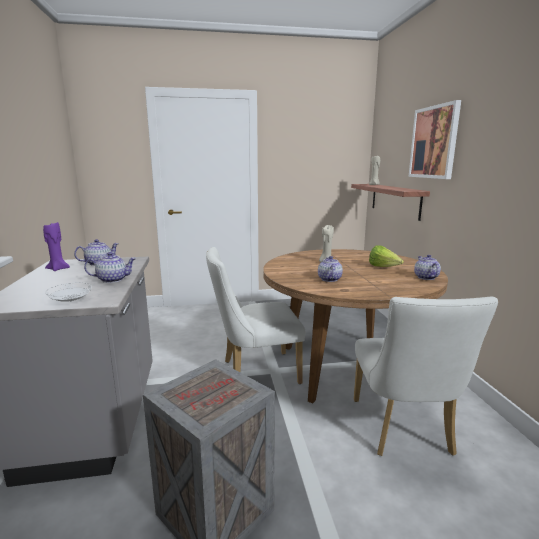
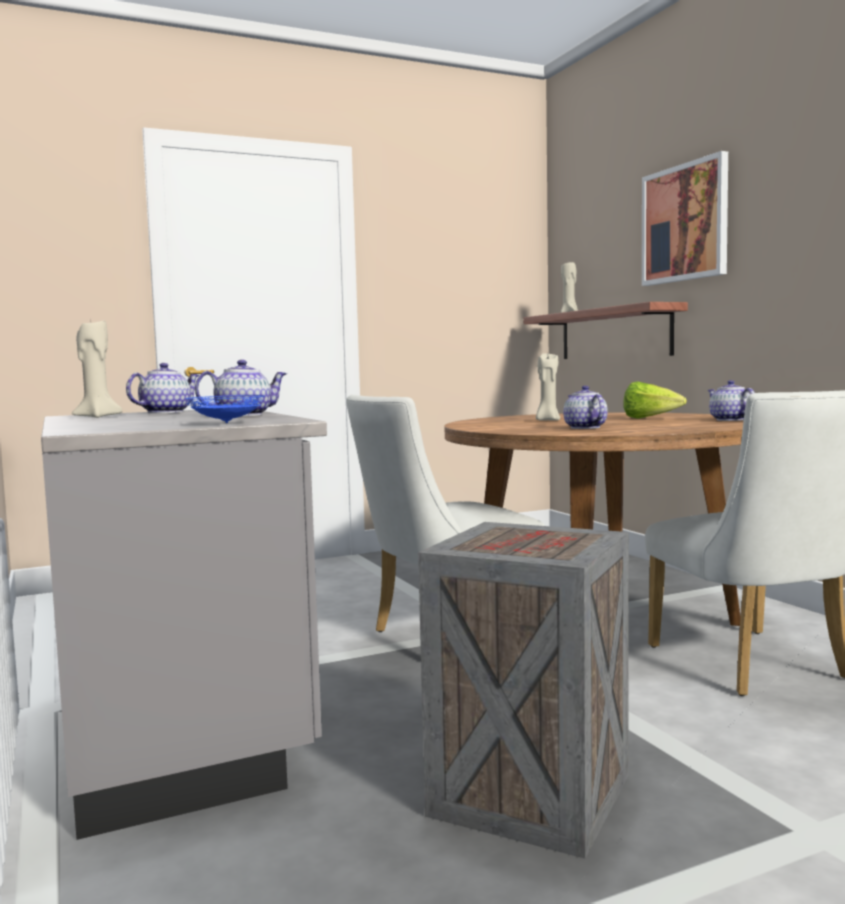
camera: 15 degrees left, 10 degrees down
(58, 269) = (97, 417): purple candle -> beige candle
(70, 302) = (226, 423): white plate -> blue plate

